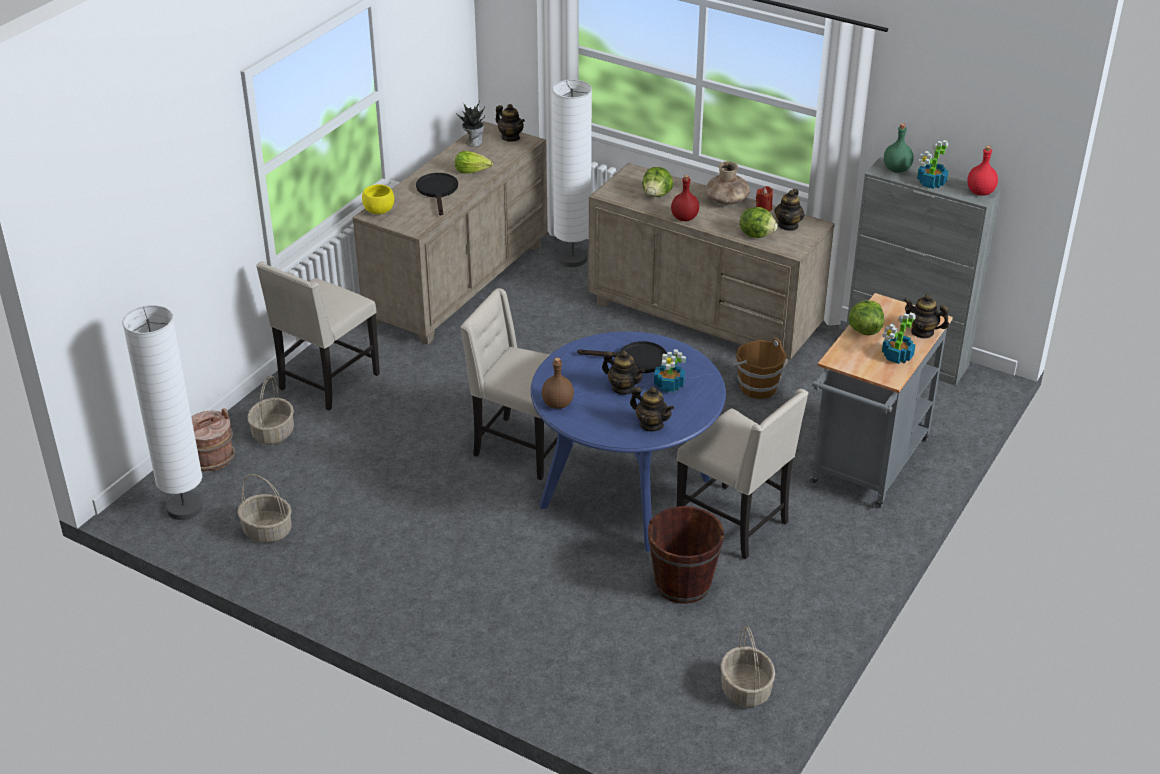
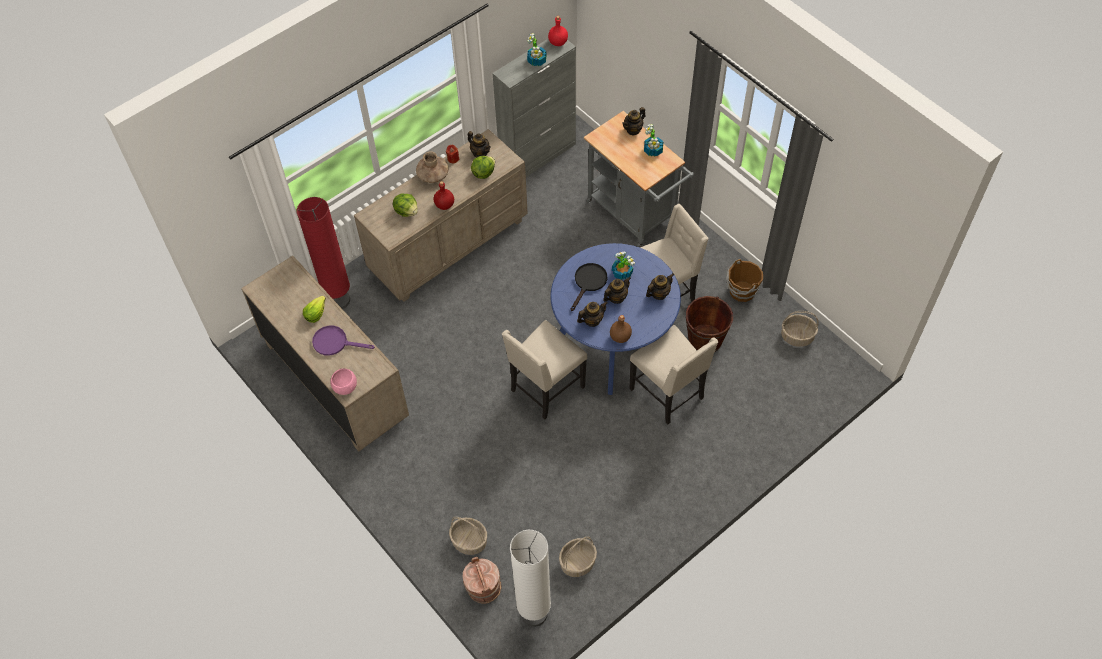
camera: 70 degrees left, 20 degrees up
(327, 382) = (422, 494): beige chair -> beige chair (668, 394)
(379, 211) = (345, 387): yellow bowl -> pink bowl
(438, 191) = (335, 342): black frying pan -> purple frying pan
(473, 142) = (272, 302): potted plant -> none
(510, 137) = (277, 276): teapot -> teapot (592, 320)
(572, 259) = (339, 300): white floor lamp -> red floor lamp
(757, 387) = (535, 242): brown bucket -> brown bucket (741, 291)
(864, 330) = (621, 156): lettuce -> none
(896, 169) = (513, 71): green bottle -> none

